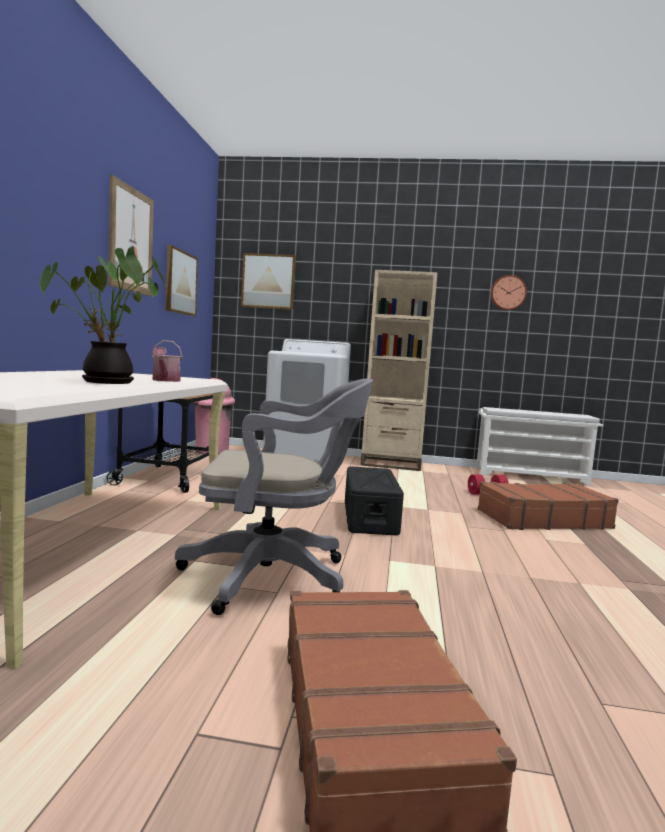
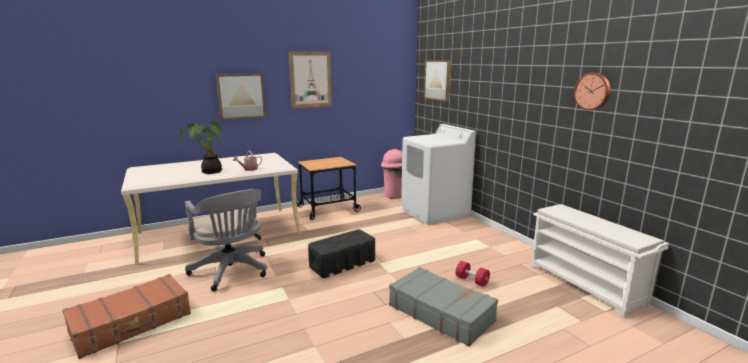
camera: 55 degrees right, 10 degrees up
(180, 282) = (366, 91): picture -> picture (241, 96)
(391, 464) = (483, 233): beige bookcase -> none
(542, 519) = (441, 313): brown suitcase -> grey suitcase

